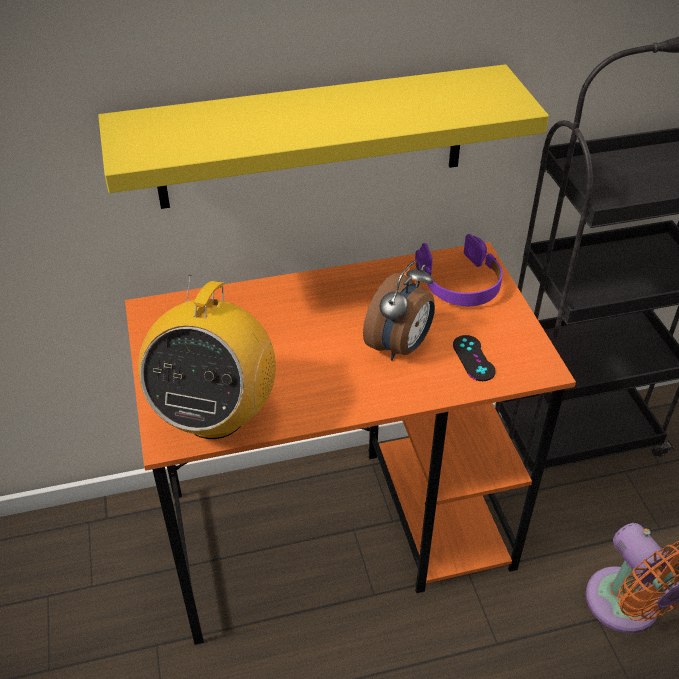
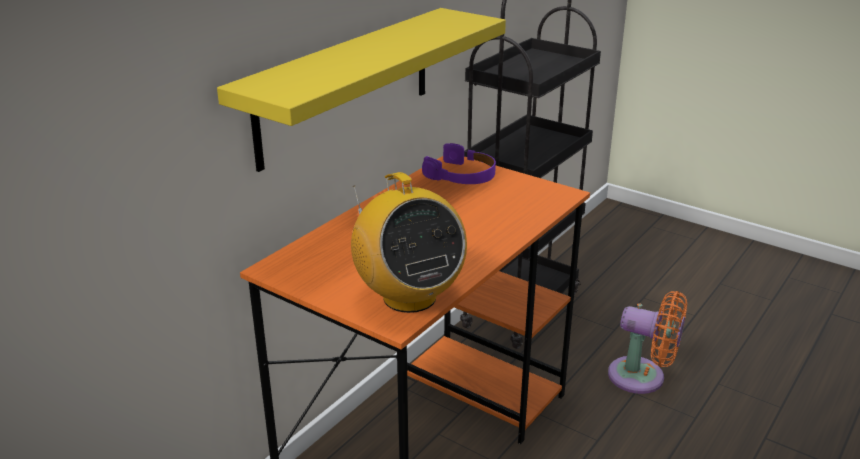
camera: 40 degrees left, 15 degrees down
(400, 346) = (473, 216): alarm clock -> none
(473, 358) = (523, 204): black game controller -> none

